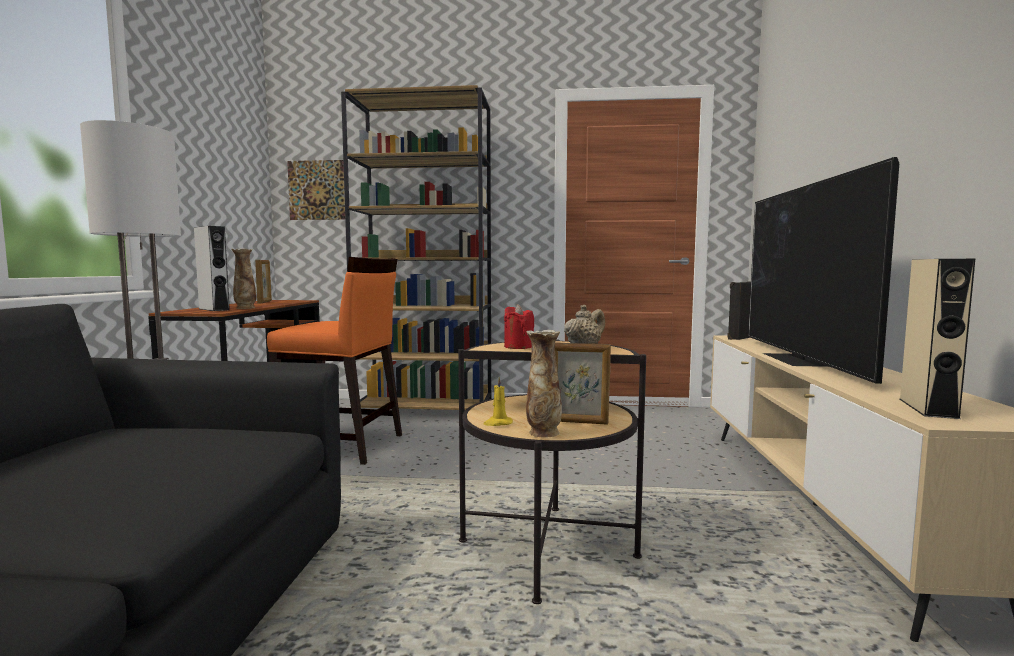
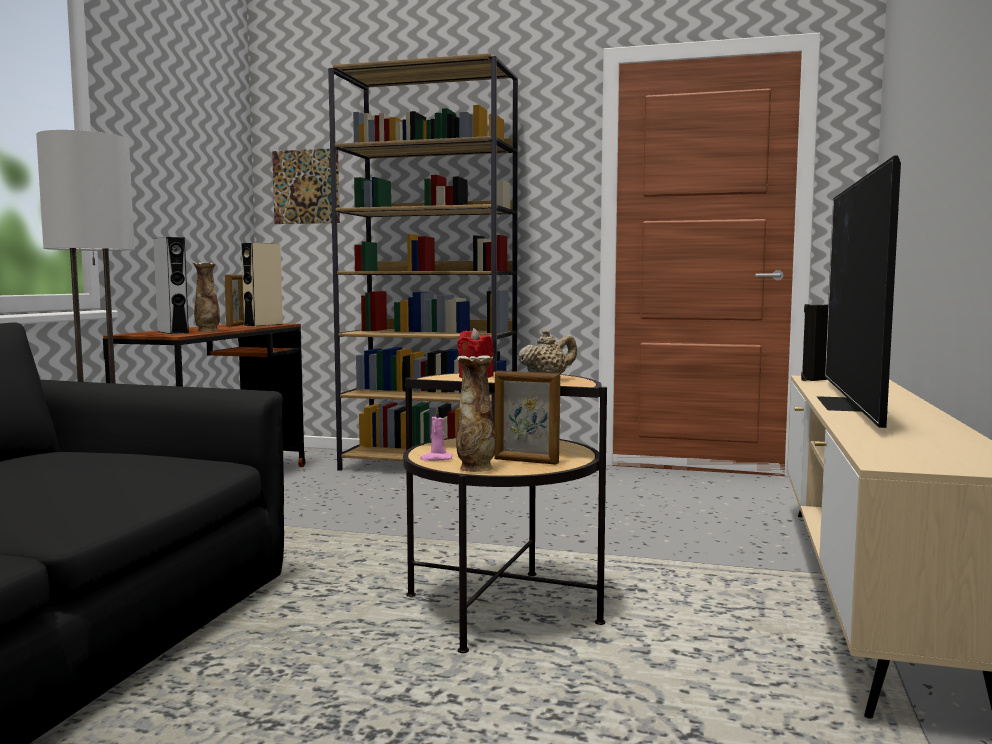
camera: 10 degrees right, 0 degrees up
(342, 446) = (315, 499): orange chair -> none
(497, 423) = (436, 459): yellow candle -> pink candle
(927, 408) = (904, 453): beige speaker -> beige speaker (263, 325)

